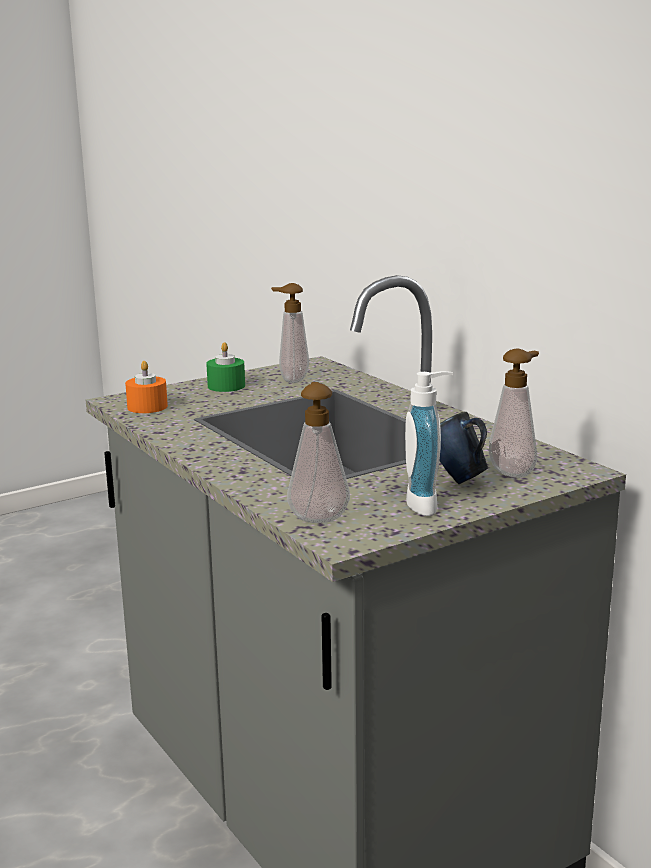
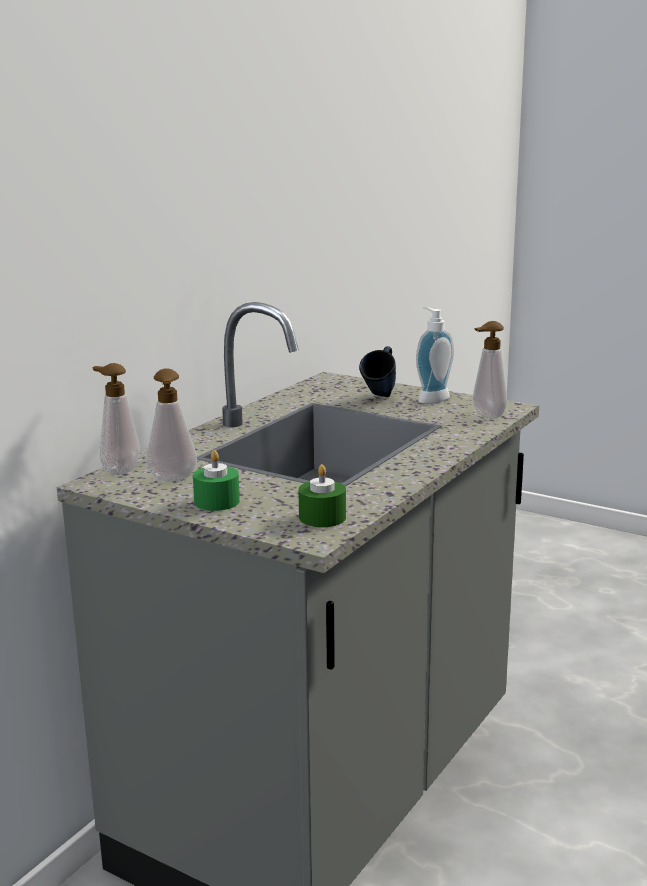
camera: 115 degrees left, 0 degrees up
(147, 407) = (322, 517): orange candle -> green candle
(514, 472) = (350, 389): soap dispenser -> soap dispenser (118, 470)

